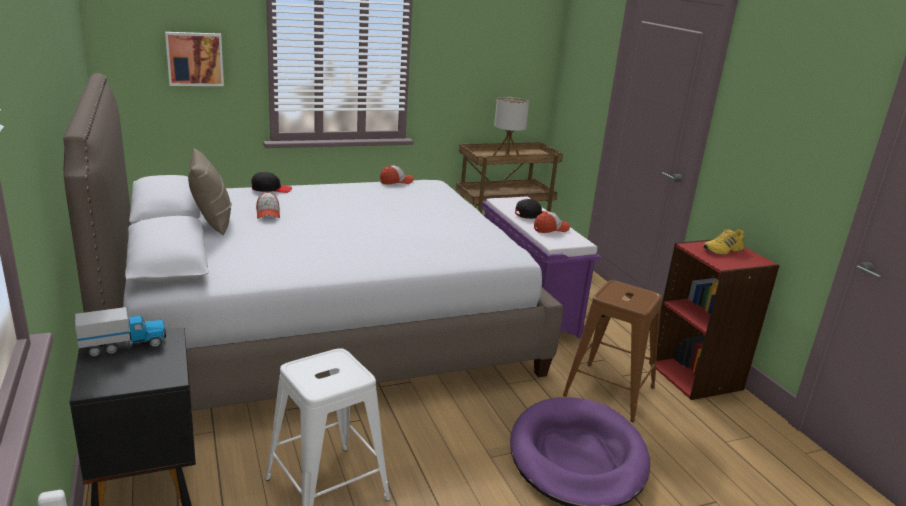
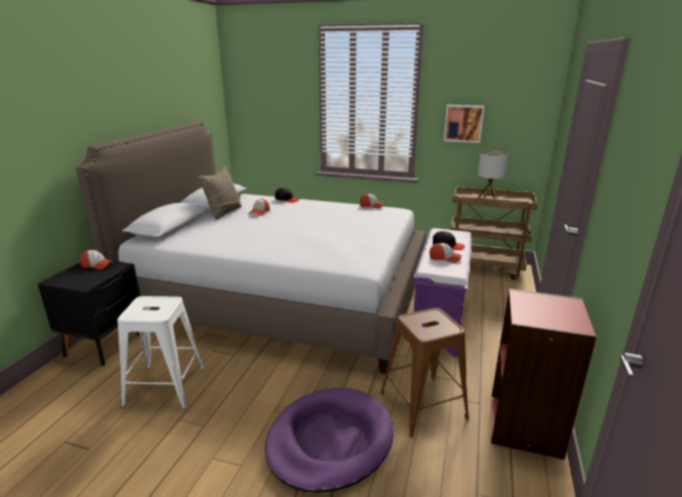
camera: 40 degrees right, 0 degrees up
(124, 345) = (97, 265): toy truck -> cap
(195, 59) = (278, 116): picture -> picture (463, 123)
(723, 250) = (551, 307): yellow shoe -> none

